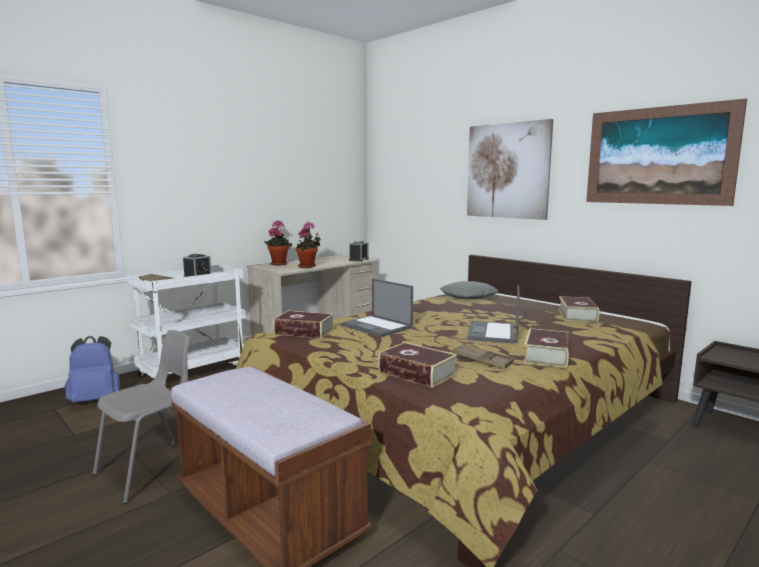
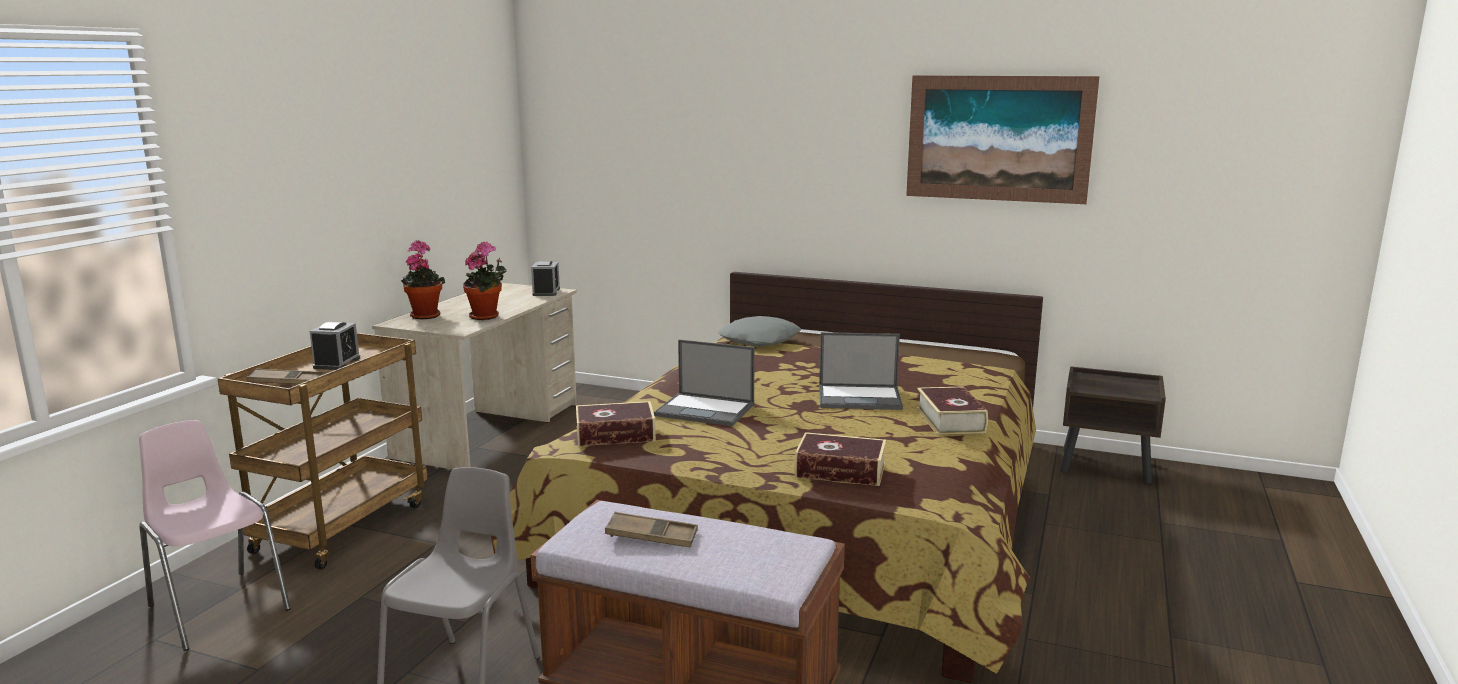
camera: 25 degrees left, 5 degrees up
(96, 399) = (218, 607): blue backpack -> pink chair
(193, 372) = (342, 526): white cart -> brown cart
(482, 360) = (891, 439): brown tray -> brown tray (651, 536)
(493, 333) = (860, 398): laptop -> laptop turned 75 degrees counterclockwise
(507, 171) = (785, 147): picture -> none
(577, 315) = (925, 355): book -> none

